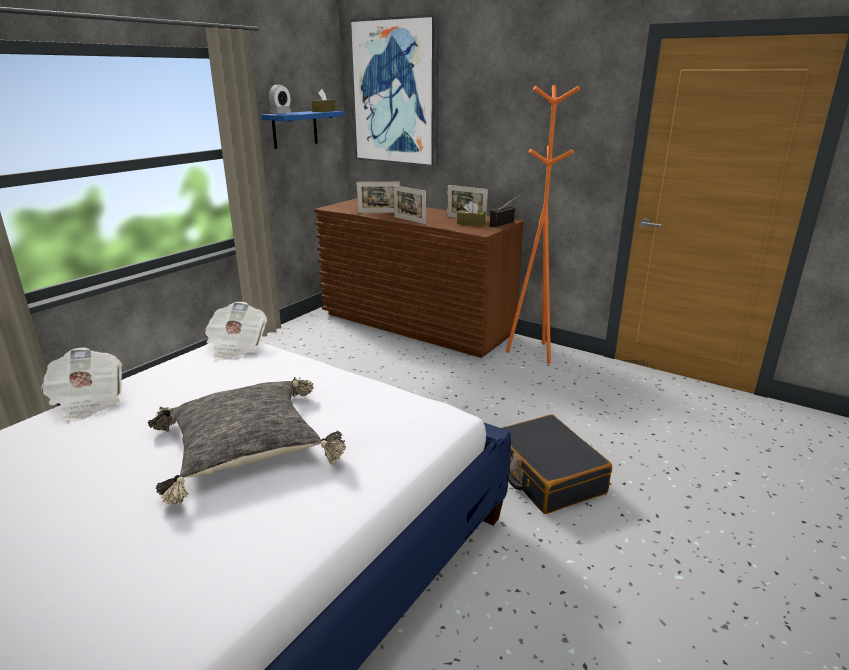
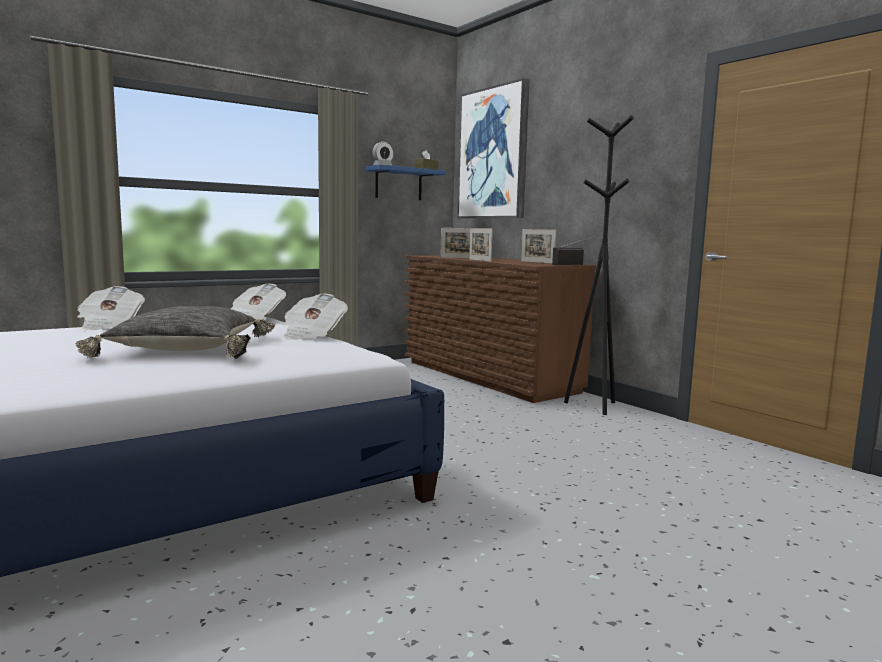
camera: 20 degrees right, 15 degrees down
(341, 378) = (312, 335): none -> newspaper
(471, 223) = (537, 263): brown tissue box -> none
(533, 353) = (594, 406): orange clothes rack -> black clothes rack
(546, 475) = (517, 483): black suitcase -> none

